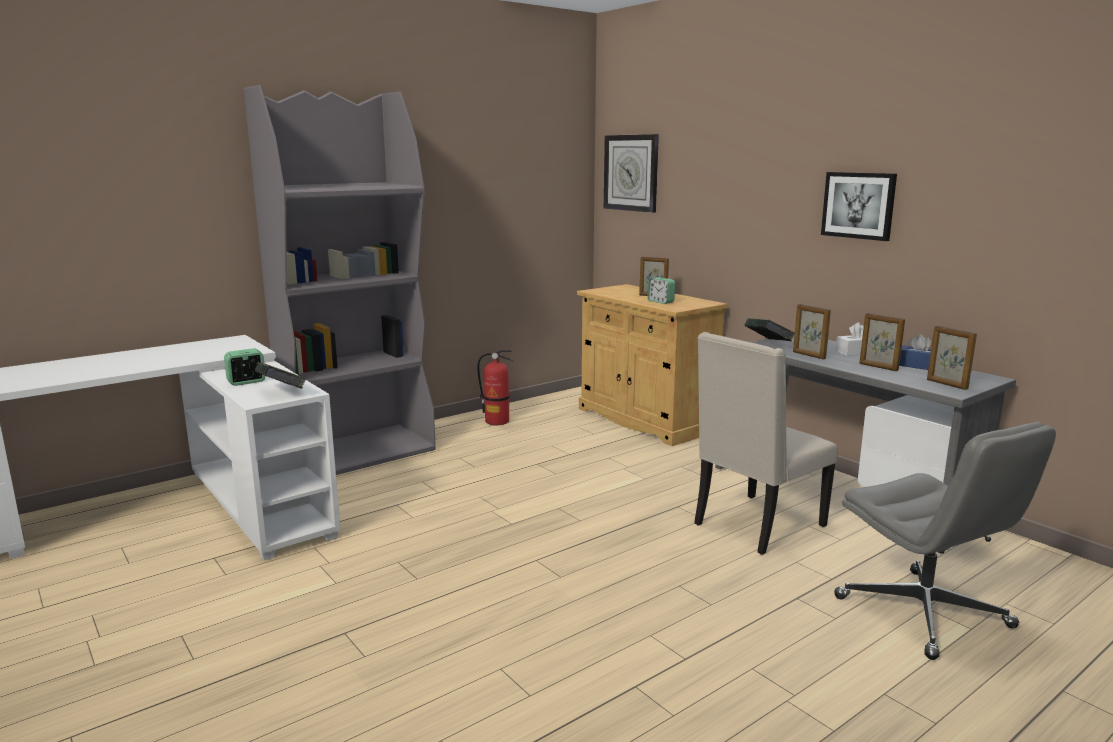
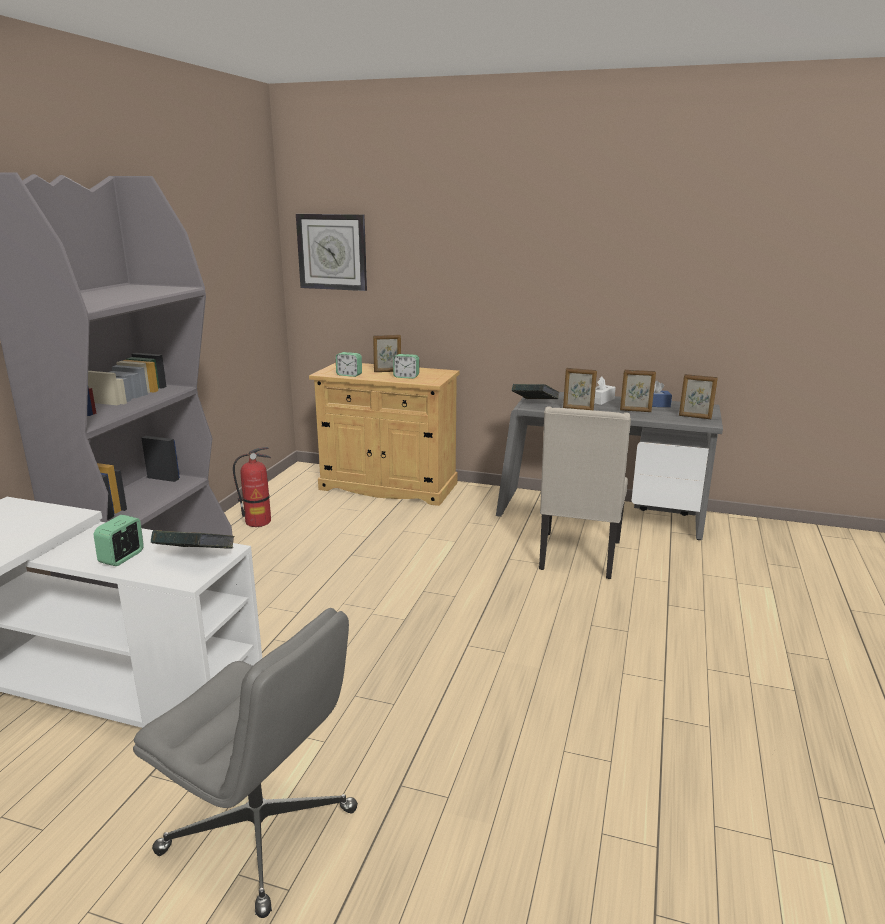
camera: 35 degrees left, 5 degrees up
(611, 294) = (349, 375): none -> alarm clock
(858, 205) = (583, 280): picture -> none
(925, 613) = (741, 587): grey office chair -> grey office chair (261, 831)

